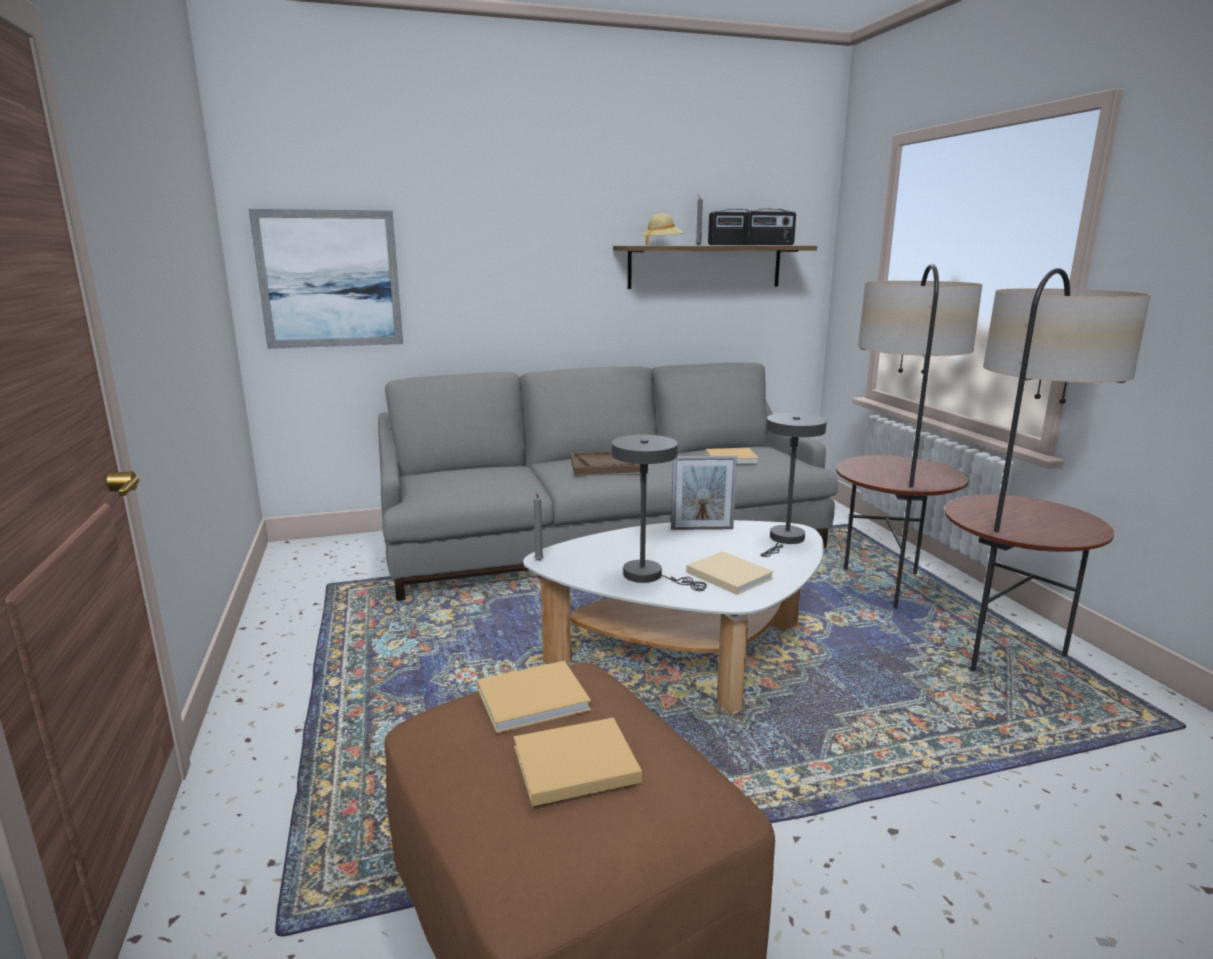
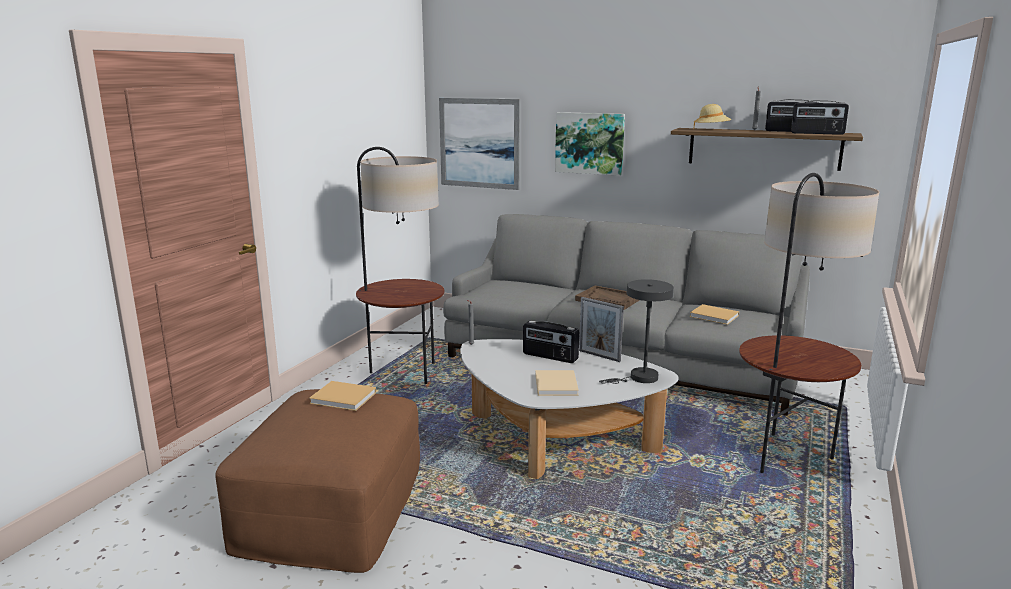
camera: 40 degrees right, 0 degrees up
(502, 270) = (589, 143): none -> picture
(572, 765) = (312, 424): beige book -> none
(649, 576) = (511, 370): grey table lamp -> none
(657, 546) = (550, 357): none -> radio
(1001, 653) = (792, 531): floor lamp -> floor lamp (404, 373)

